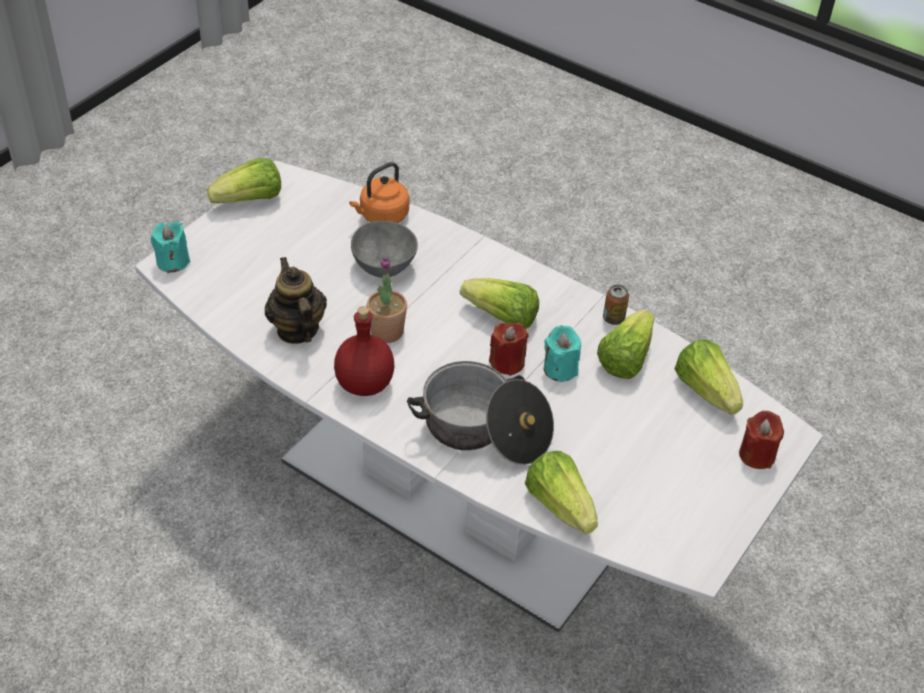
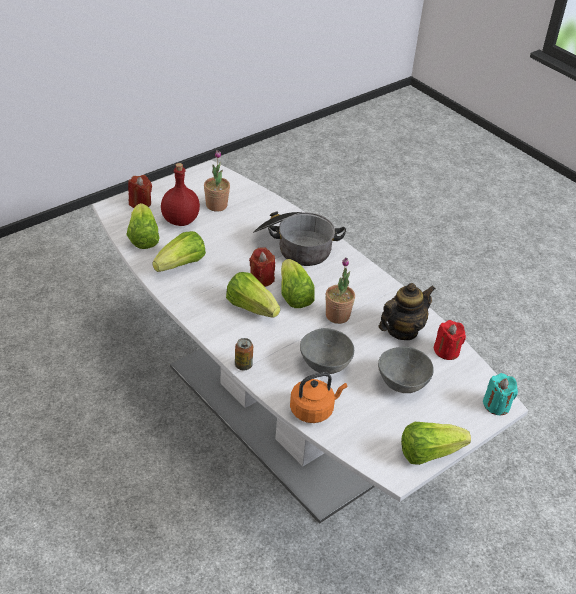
camera: 165 degrees left, 5 degrees down
(235, 314) = (446, 351): none -> red candle
(288, 263) = (401, 384): none -> grey bowl
(297, 329) = (402, 330): teapot -> teapot turned 120 degrees counterclockwise
(365, 384) = (361, 286): red bottle -> red bottle (180, 220)
(560, 369) = (228, 268): turquoise candle -> none
(560, 505) = (268, 205): lettuce -> lettuce (294, 295)
(613, 318) = (171, 290): can -> can (243, 365)
(640, 482) = (216, 205): none -> potted plant

